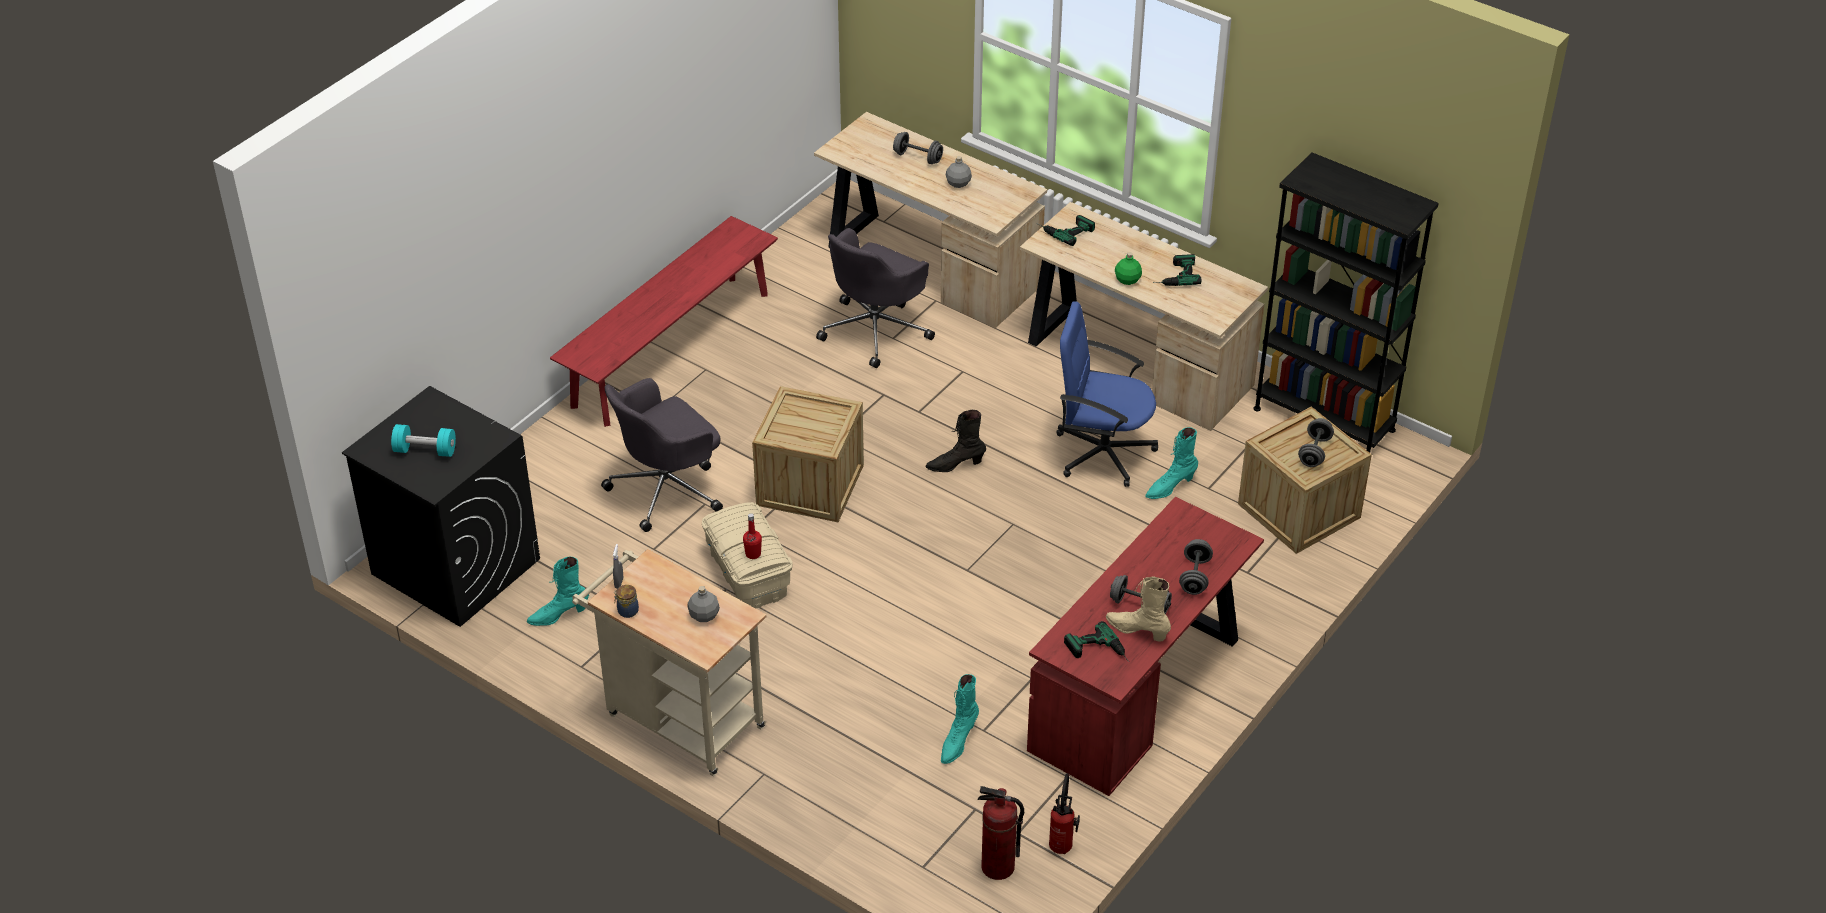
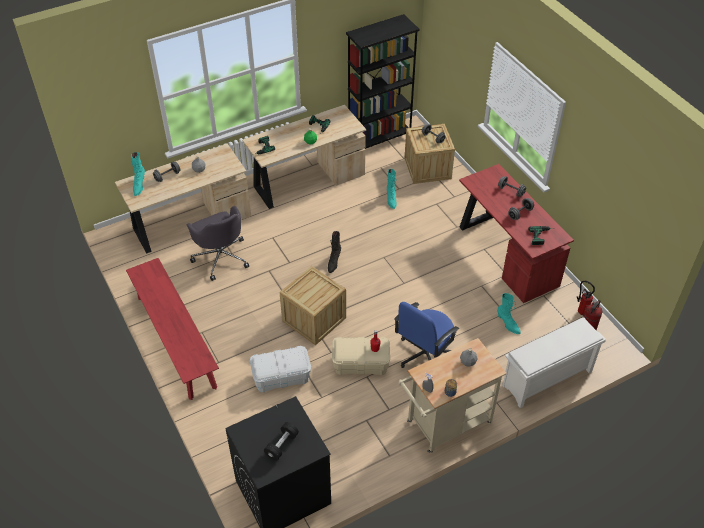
camera: 65 degrees left, 5 degrees up
(425, 450) = (281, 445): turquoise dumbbell -> black dumbbell
(558, 615) = (347, 454): turquoise boot -> turquoise boot (139, 186)
(667, 489) = (281, 377): grey office chair -> white storage box
(856, 832) = (546, 379): none -> white shoe rack
(1102, 452) = (356, 212): blue office chair -> blue office chair (424, 354)
(1137, 630) = (535, 219): beige boot -> none

